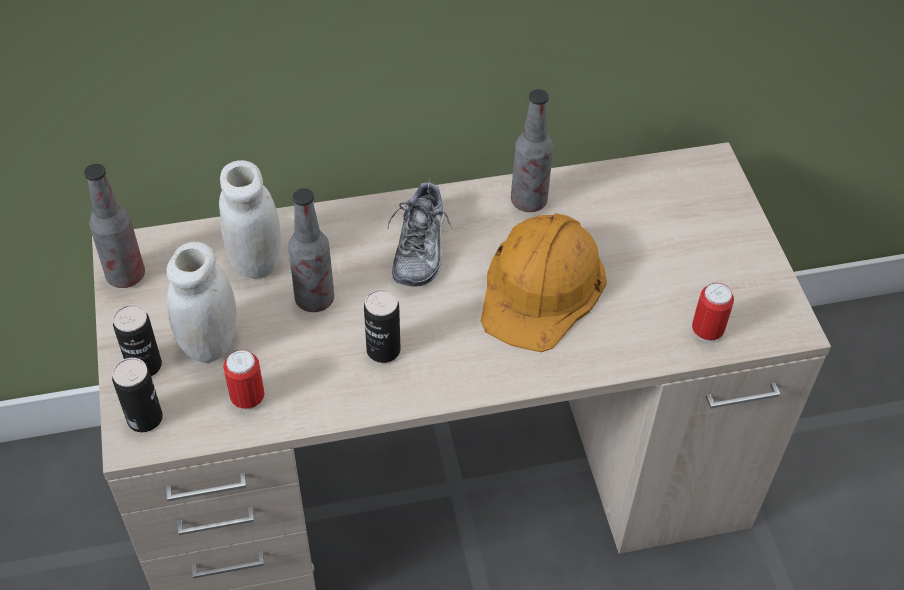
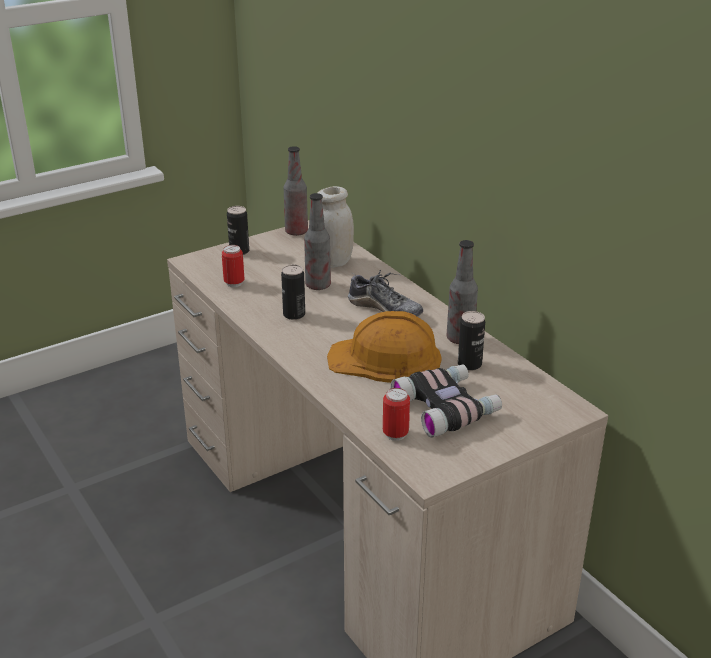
camera: 70 degrees right, 20 degrees down
(145, 418) = (205, 260): can -> can (469, 364)
(210, 343) = (265, 264): white jar -> none
(420, 248) = (385, 309): shoe -> shoe turned 135 degrees counterclockwise
(670, 266) = (447, 407): none -> binoculars

